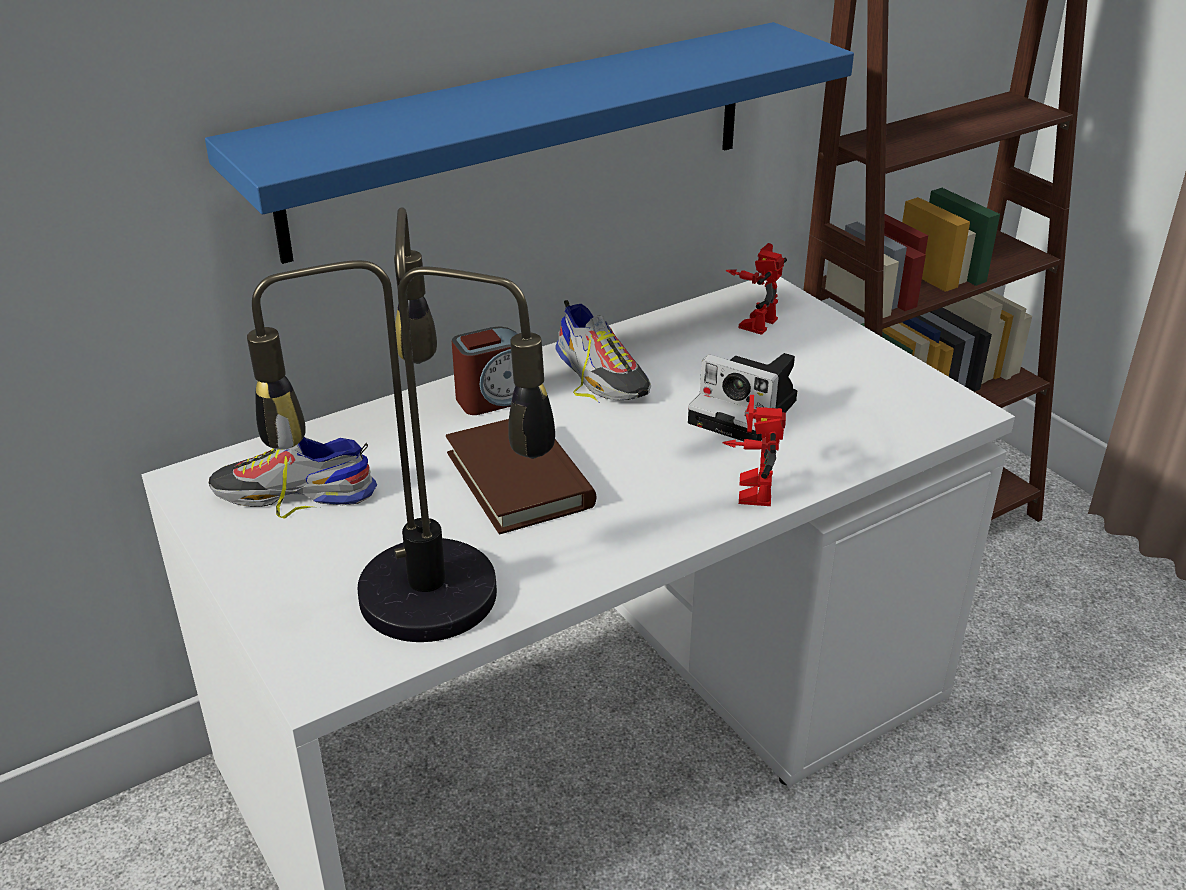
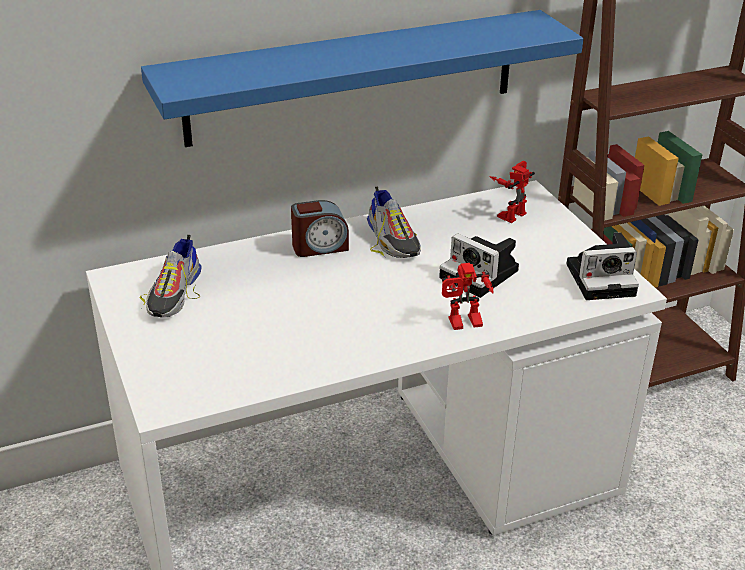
camera: 10 degrees right, 0 degrees up
(293, 492) = (174, 293): shoe -> shoe turned 90 degrees counterclockwise
(429, 592) = (241, 364): table lamp -> none
(519, 479) = (317, 301): brown book -> none
(748, 488) = (464, 325): toy robot -> toy robot turned 120 degrees counterclockwise
(918, 399) = (603, 279): none -> camera

